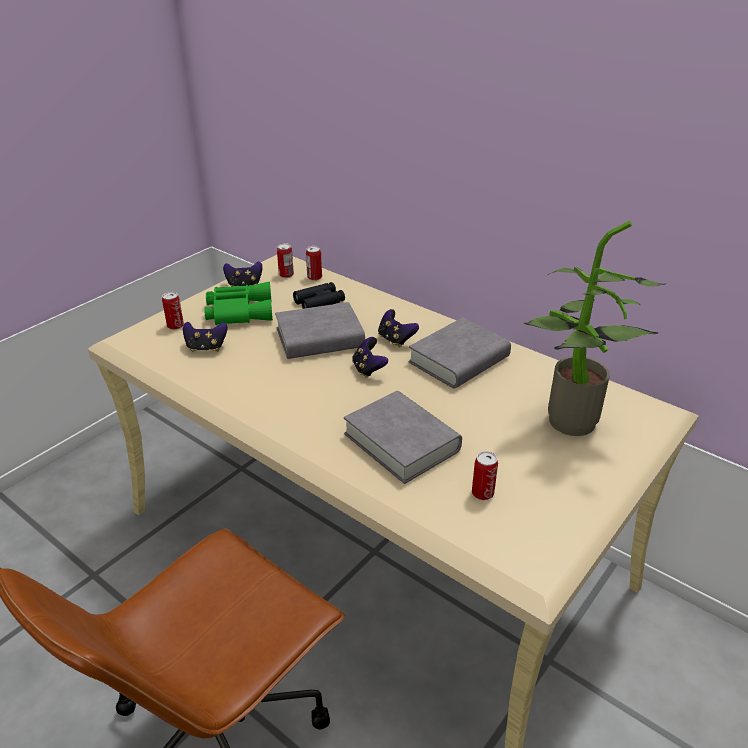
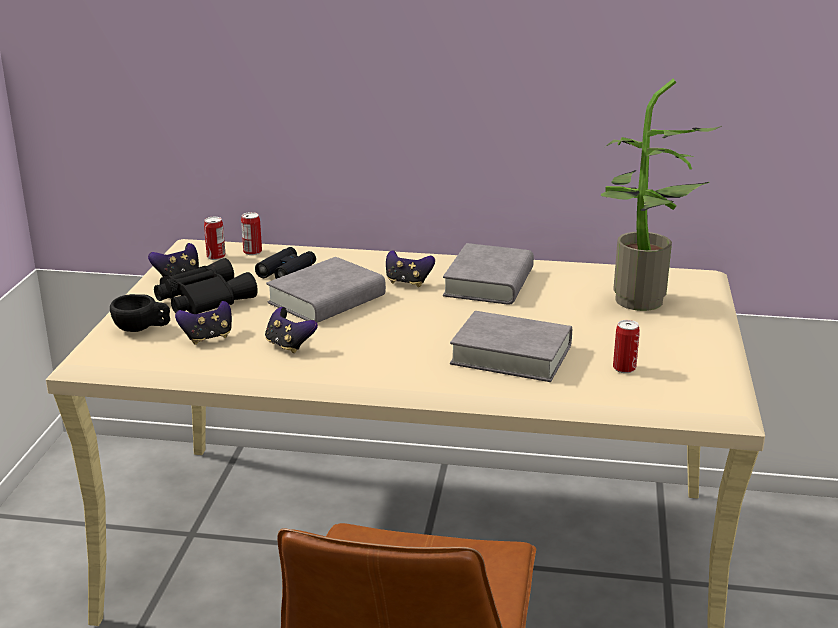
camera: 30 degrees left, 10 degrees down
(175, 326) = (142, 329): can -> black cup
(238, 311) = (202, 299): green binoculars -> black binoculars
(368, 369) = (410, 311): game controller -> game controller (289, 345)

